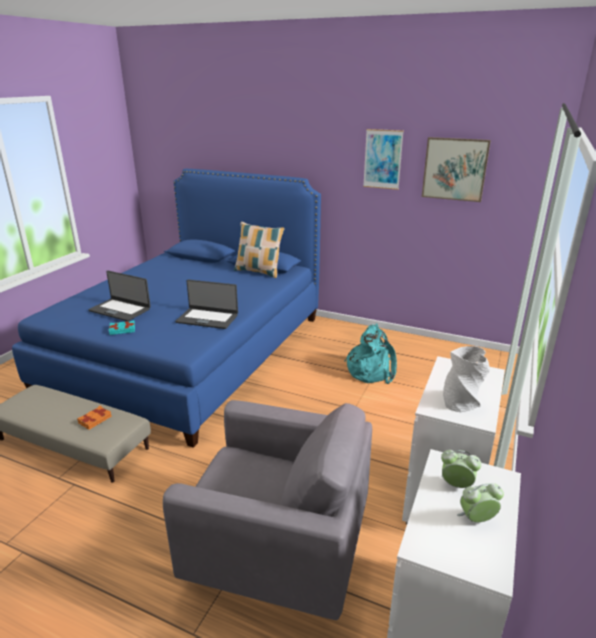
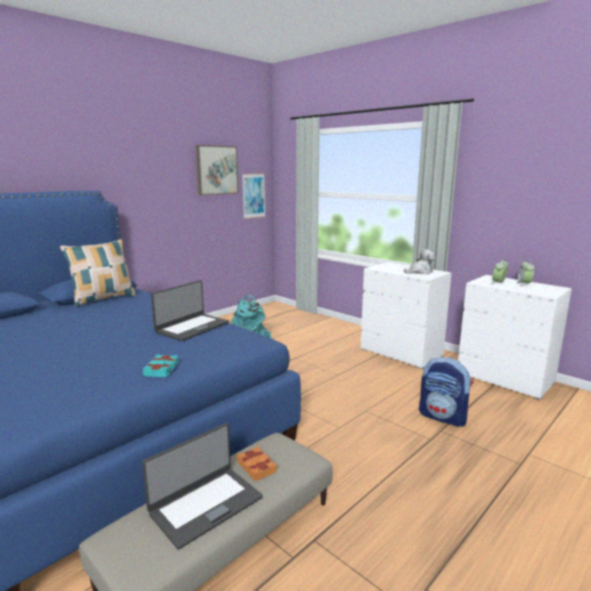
camera: 70 degrees left, 10 degrees down
(120, 309) = (95, 366): laptop -> laptop (205, 505)
(277, 553) = (443, 417): grey armchair -> backpack
(382, 159) = (163, 166): picture -> picture (253, 196)
(461, 401) = (420, 272): grey vase -> plush toy

